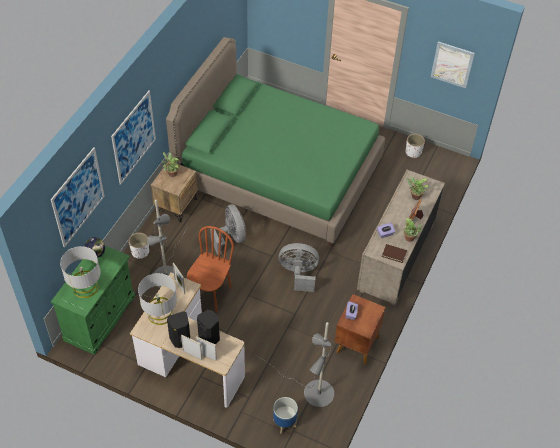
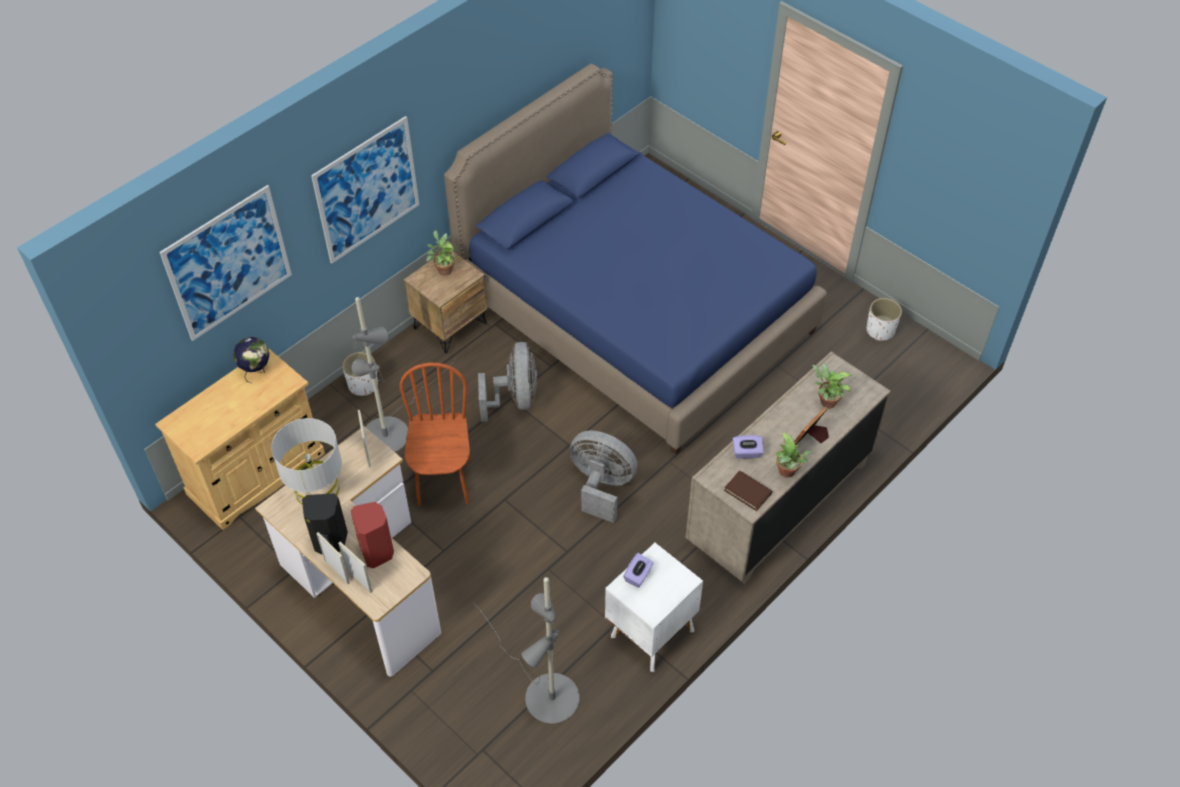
camera: 20 degrees right, 0 degrees up
(85, 287) = (217, 415): grey table lamp -> none
(100, 318) = (257, 474): green cabinet -> beige cabinet
(210, 294) = (443, 482): brown chair -> brown chair turned 45 degrees counterclockwise
(210, 338) = (377, 552): black speaker -> red speaker
(278, 173) = (635, 313): green bed -> blue bed
(284, 423) = (473, 732): planter -> none
(356, 344) = (650, 633): brown nightstand -> white nightstand
(452, 64) = (965, 185): picture -> none

